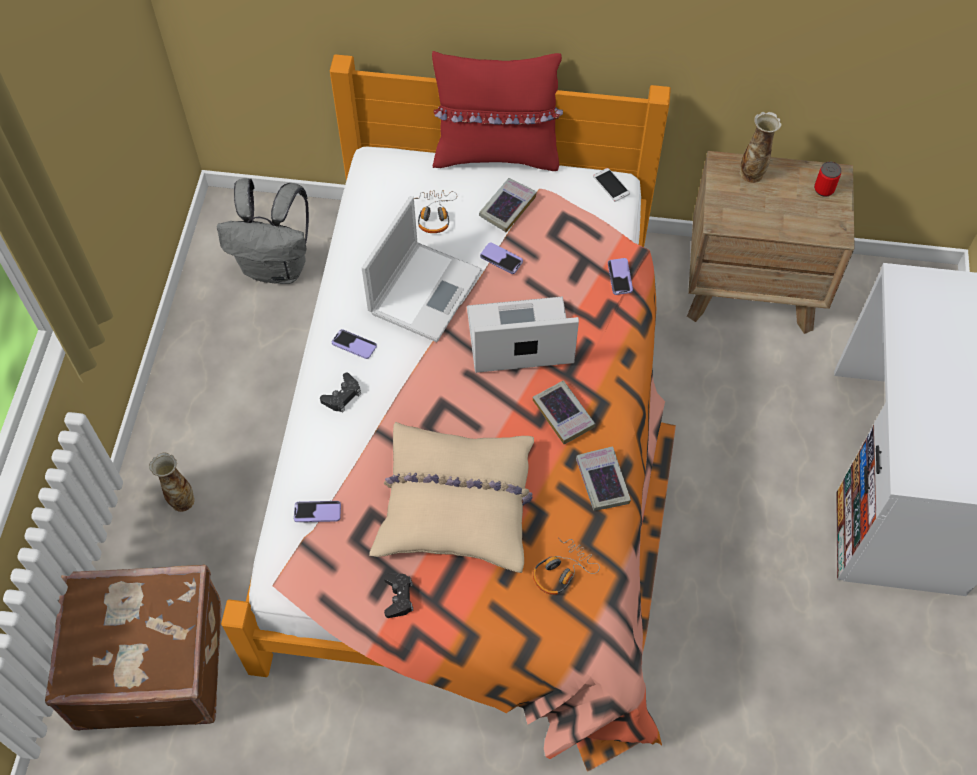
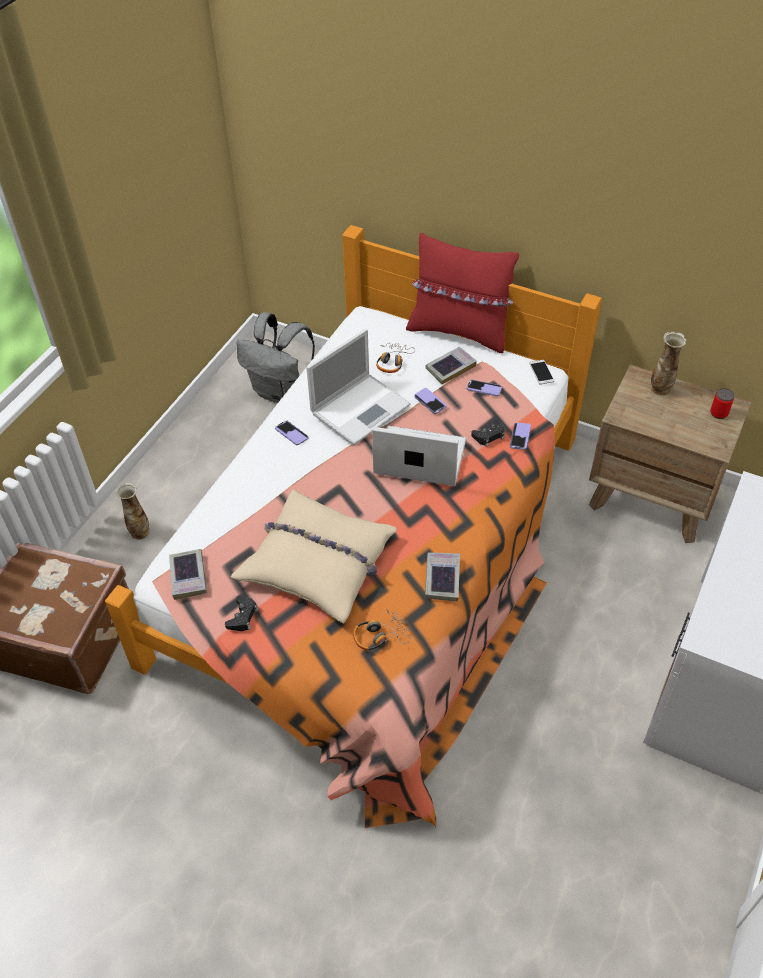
camera: 20 degrees right, 10 degrees down
(317, 512) = (209, 539): phone -> phone (484, 389)
(342, 396) = (266, 466): black game controller -> black game controller (489, 436)
(563, 414) = (431, 522): book -> book (188, 576)

